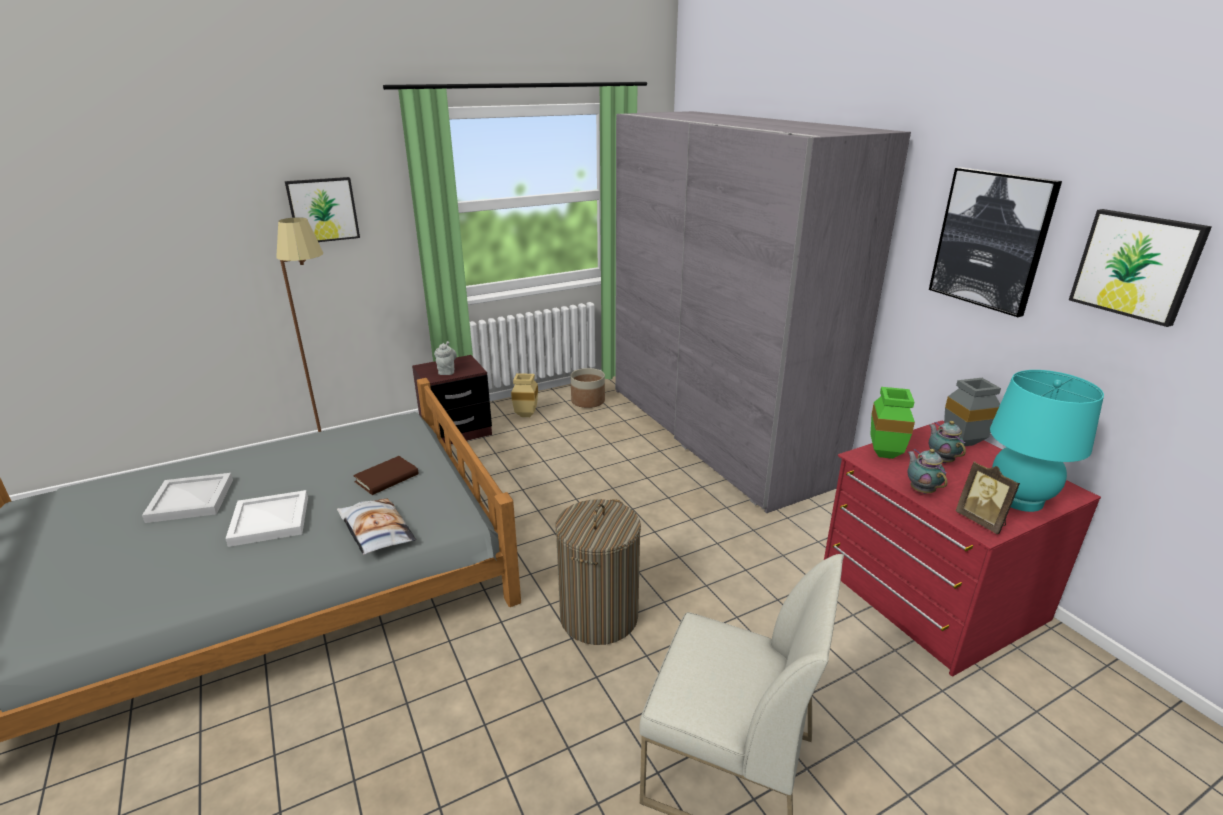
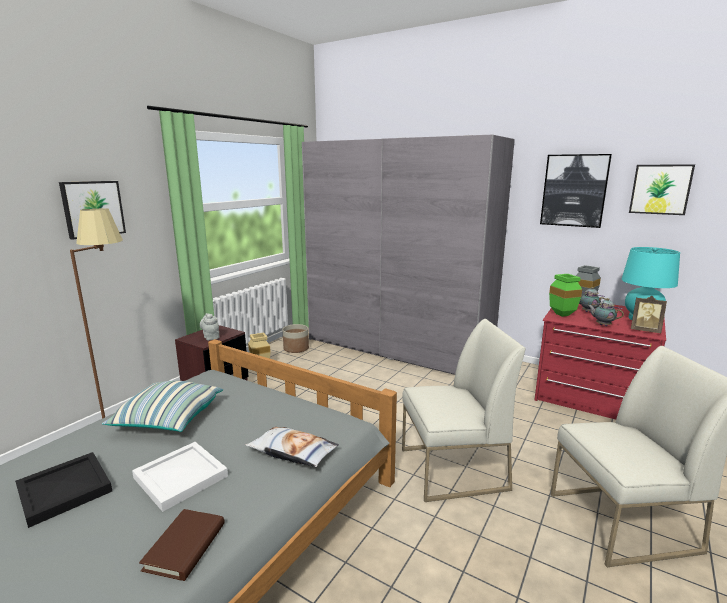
camera: 30 degrees left, 10 degrees down
(192, 500) = (66, 490): white tray -> black tray
(319, 459) = (168, 419): none -> pillow
(387, 478) = (251, 415): brown book -> brown book (185, 547)
(599, 616) = (452, 469): laundry basket -> white chair

